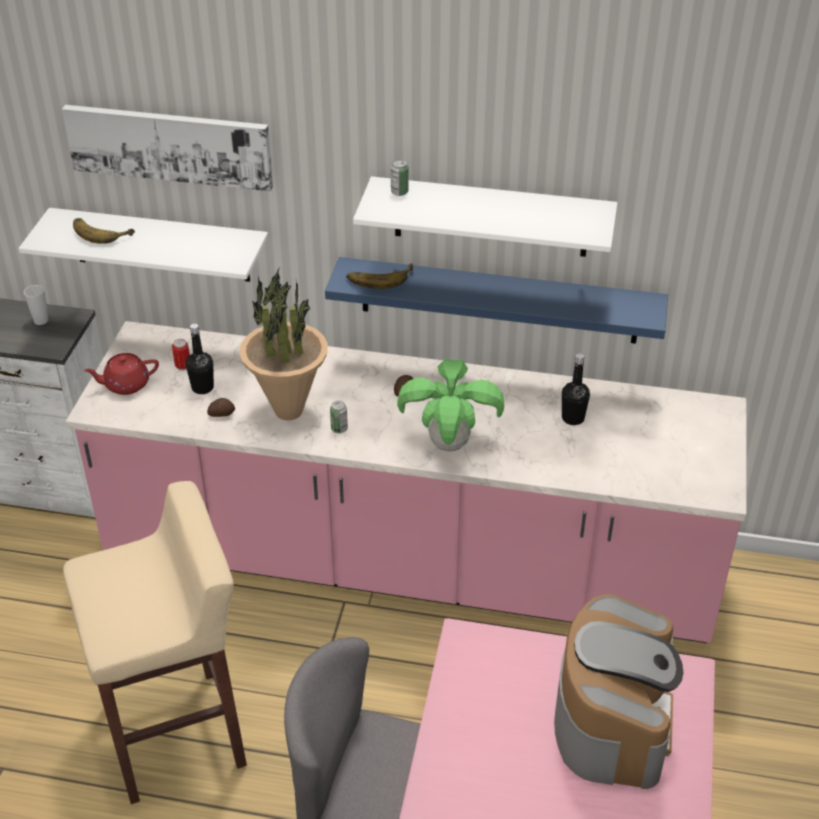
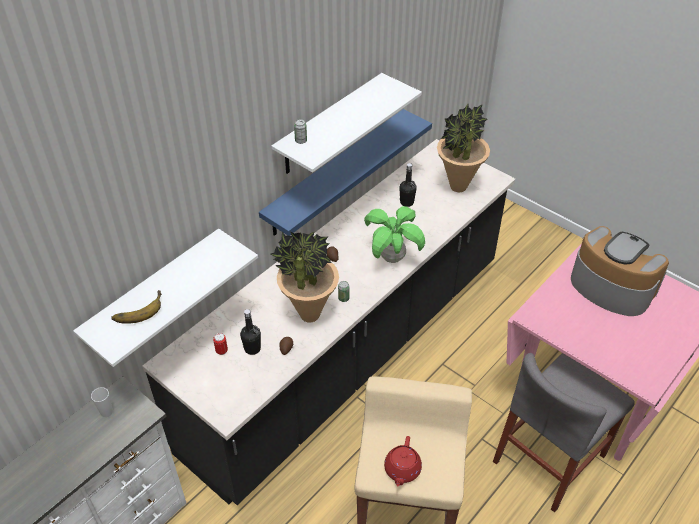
camera: 60 degrees left, 5 degrees up
(125, 385) = (215, 389): red teapot -> red teapot (402, 470)
(169, 145) = (153, 215): picture -> none
(379, 277) = (296, 203): banana -> none
(409, 563) = (349, 353): pink counter -> black counter
(658, 457) = (458, 187): none -> potted plant

